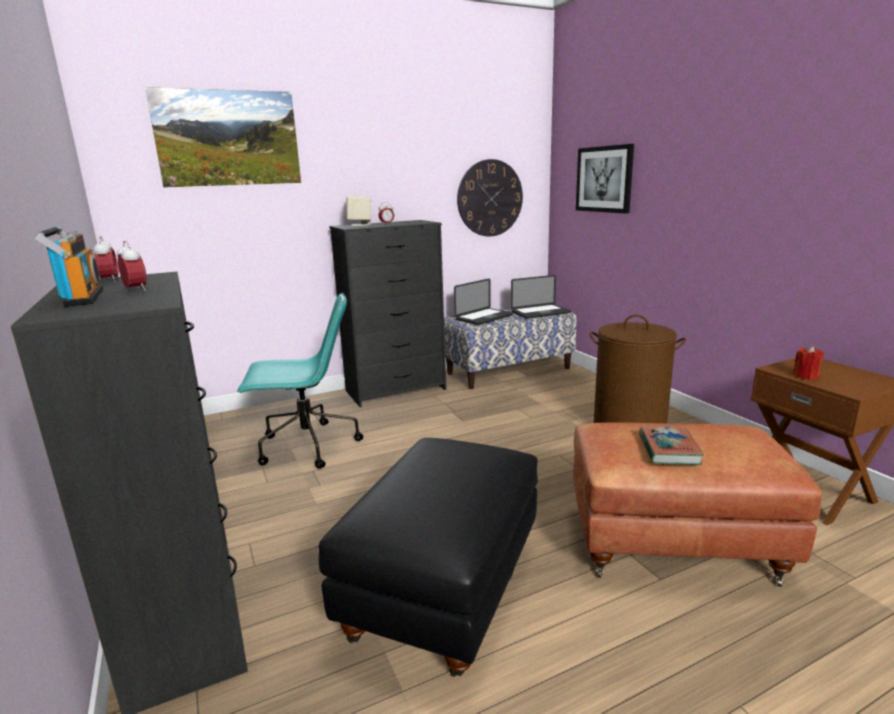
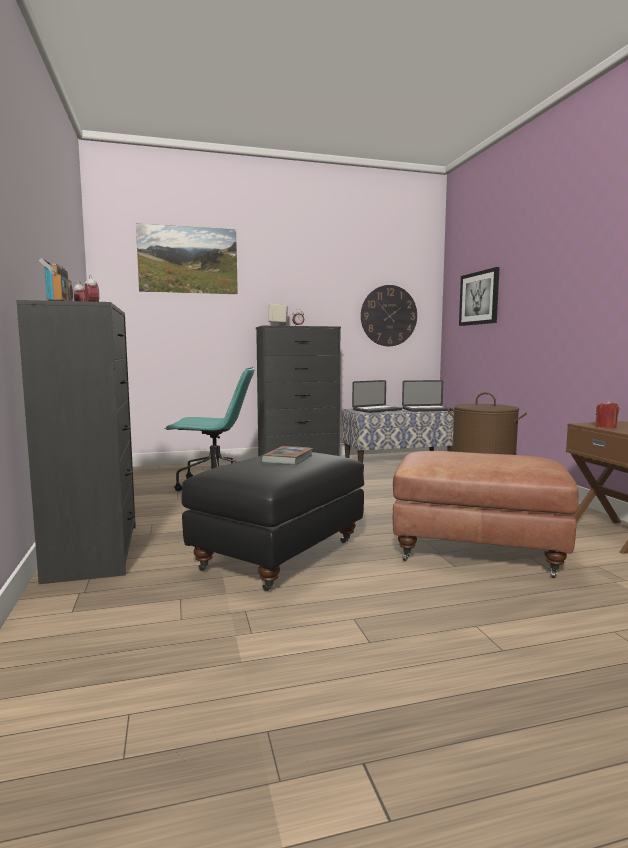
camera: 10 degrees right, 10 degrees down
(668, 449) = (463, 459): book -> book (287, 459)

